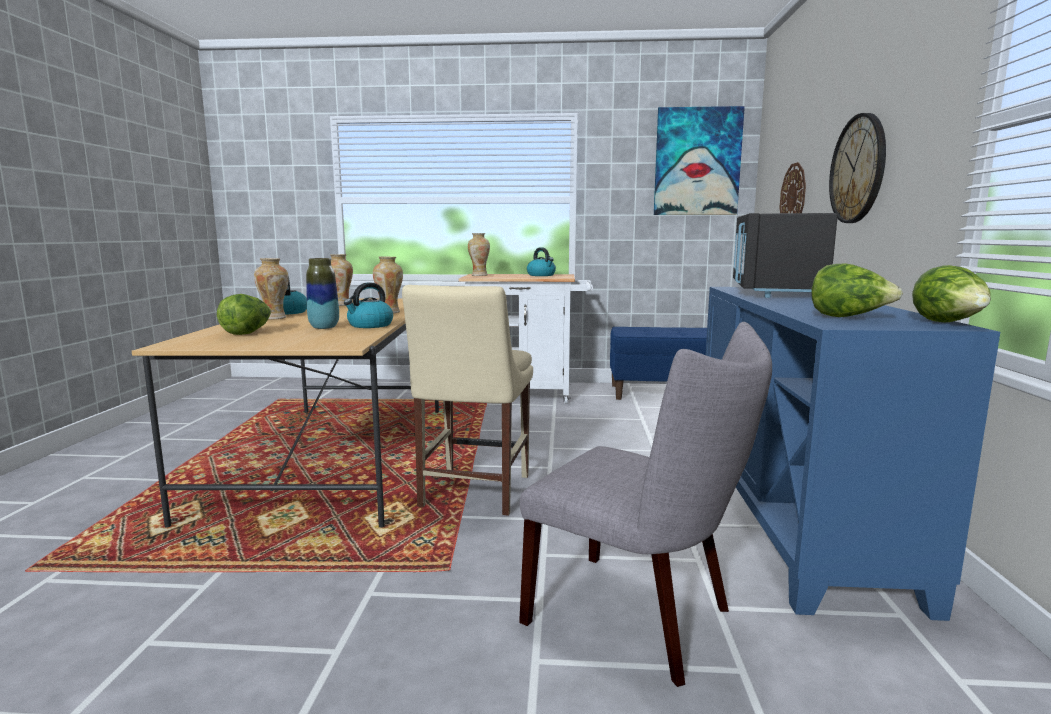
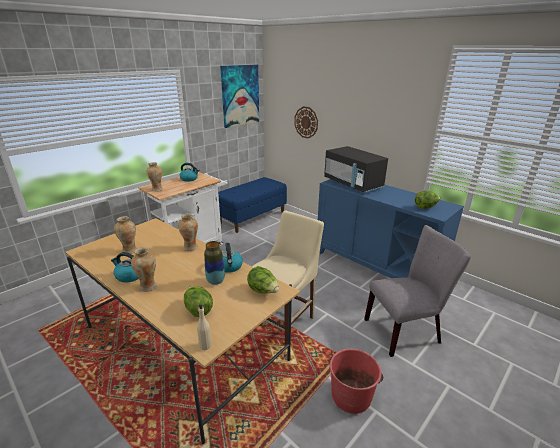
camera: 50 degrees left, 15 degrees up
(173, 345) = (205, 345): none -> beige bottle
(354, 609) = (351, 395): none -> red bucket
(473, 493) = (285, 319): beige chair -> beige chair turned 105 degrees counterclockwise
(858, 169) = (360, 124): wall clock -> none
(948, 323) = (447, 203): lettuce -> lettuce (263, 291)

